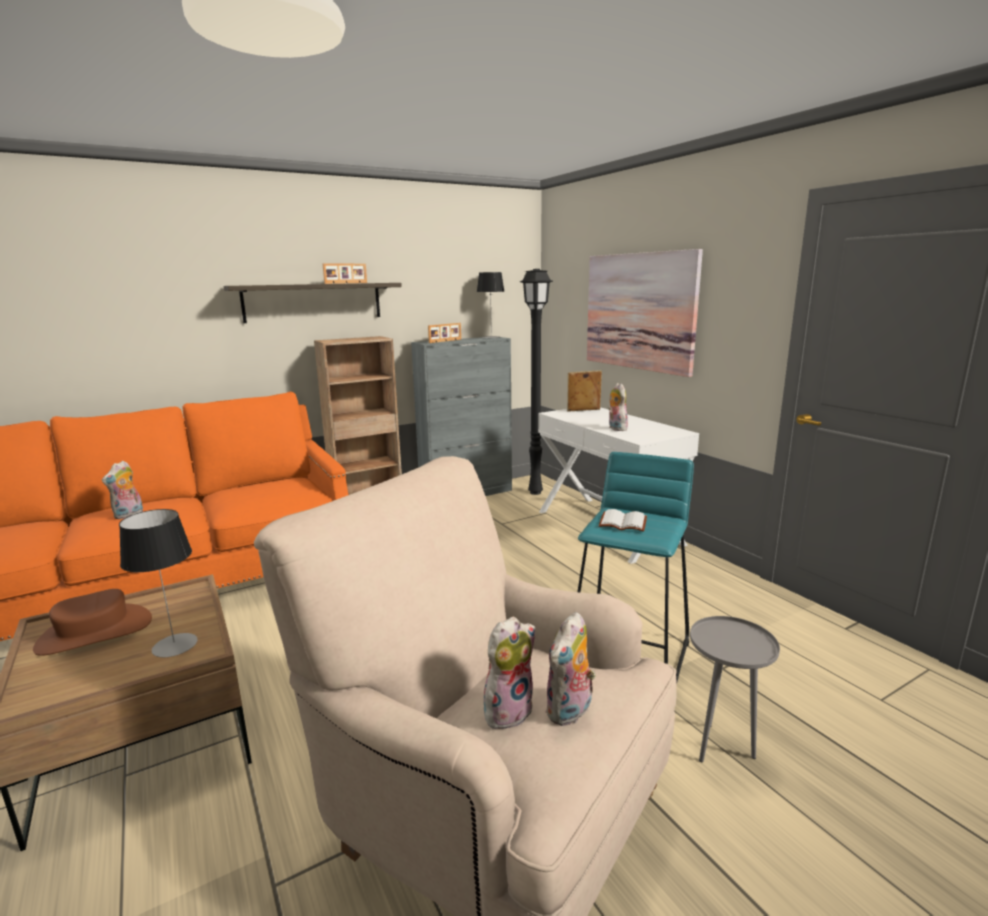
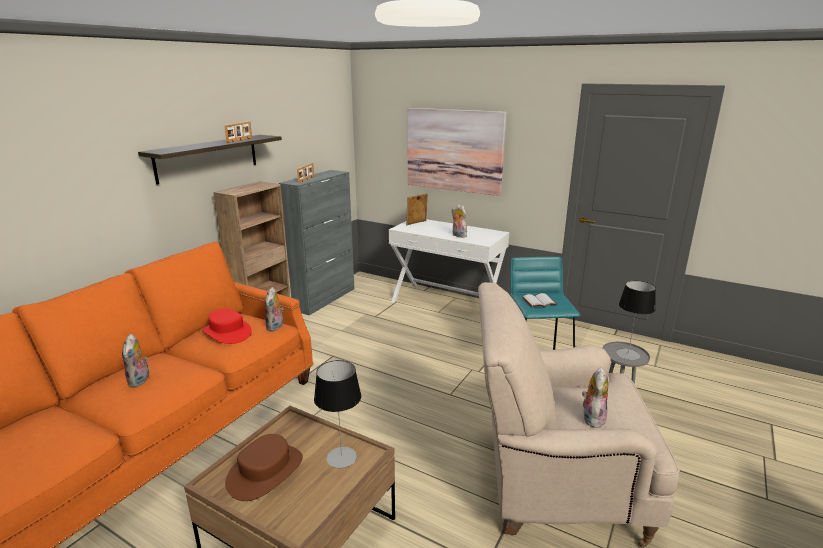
camera: 30 degrees left, 5 degrees up
(257, 490) = (227, 332): none -> red hat
(491, 337) = (331, 171): table lamp -> table lamp (628, 354)
(534, 492) = (372, 287): black floor lamp -> none
(570, 712) = (618, 408): plush toy -> plush toy (275, 327)

